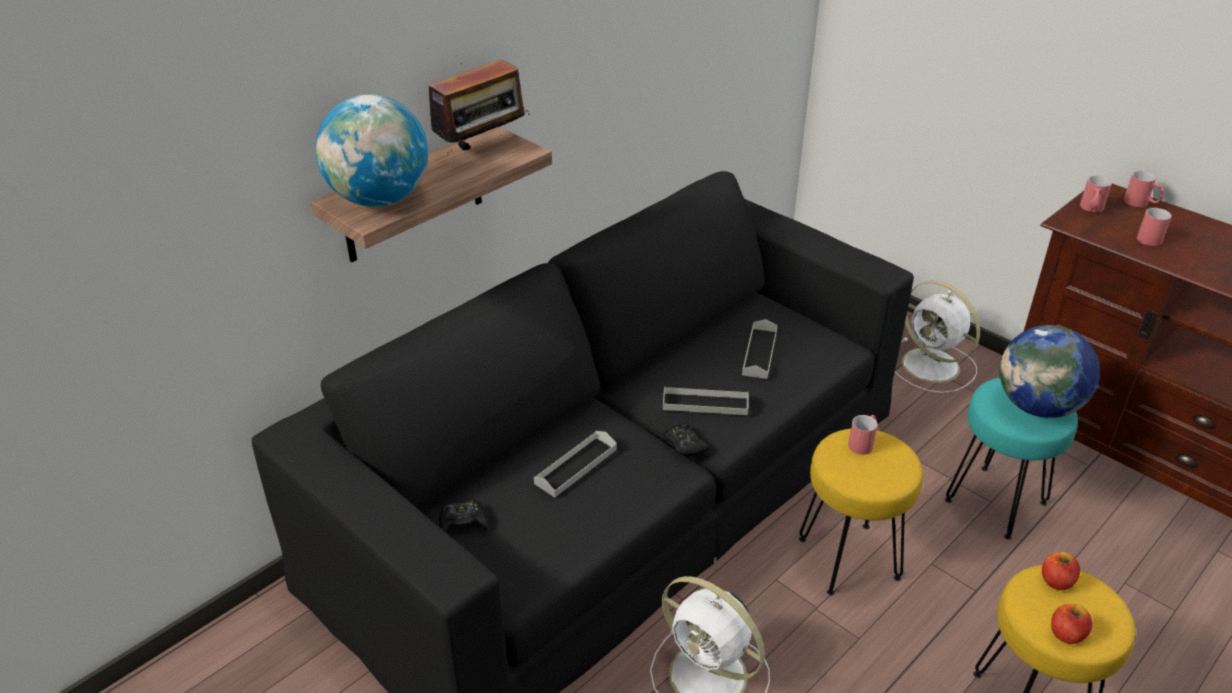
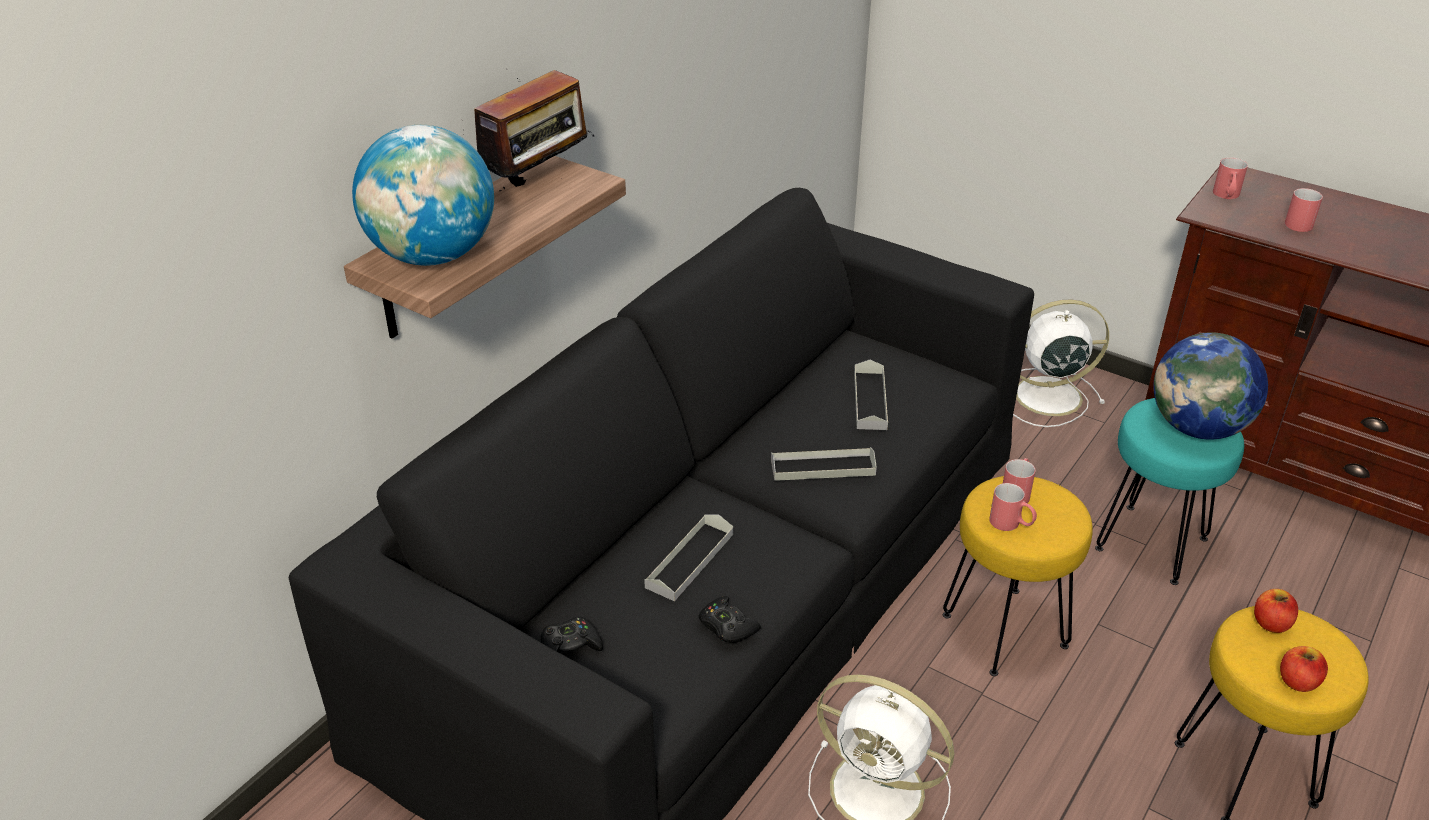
camera: 10 degrees left, 0 degrees up
(684, 444) = (810, 519): black game controller -> black game controller (727, 626)
(933, 366) = (1044, 396): white fan -> white fan turned 135 degrees clockwise
(1141, 204) = (1277, 185): red mug -> red mug (1011, 524)

